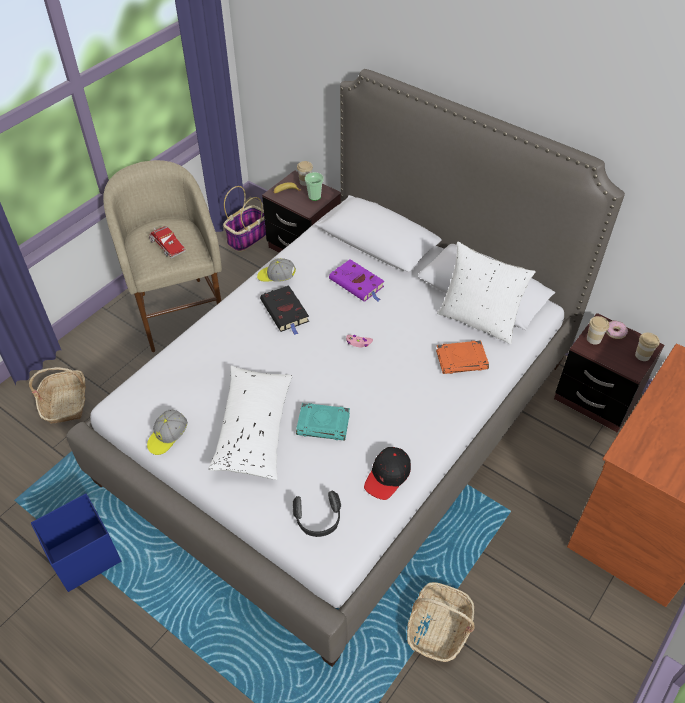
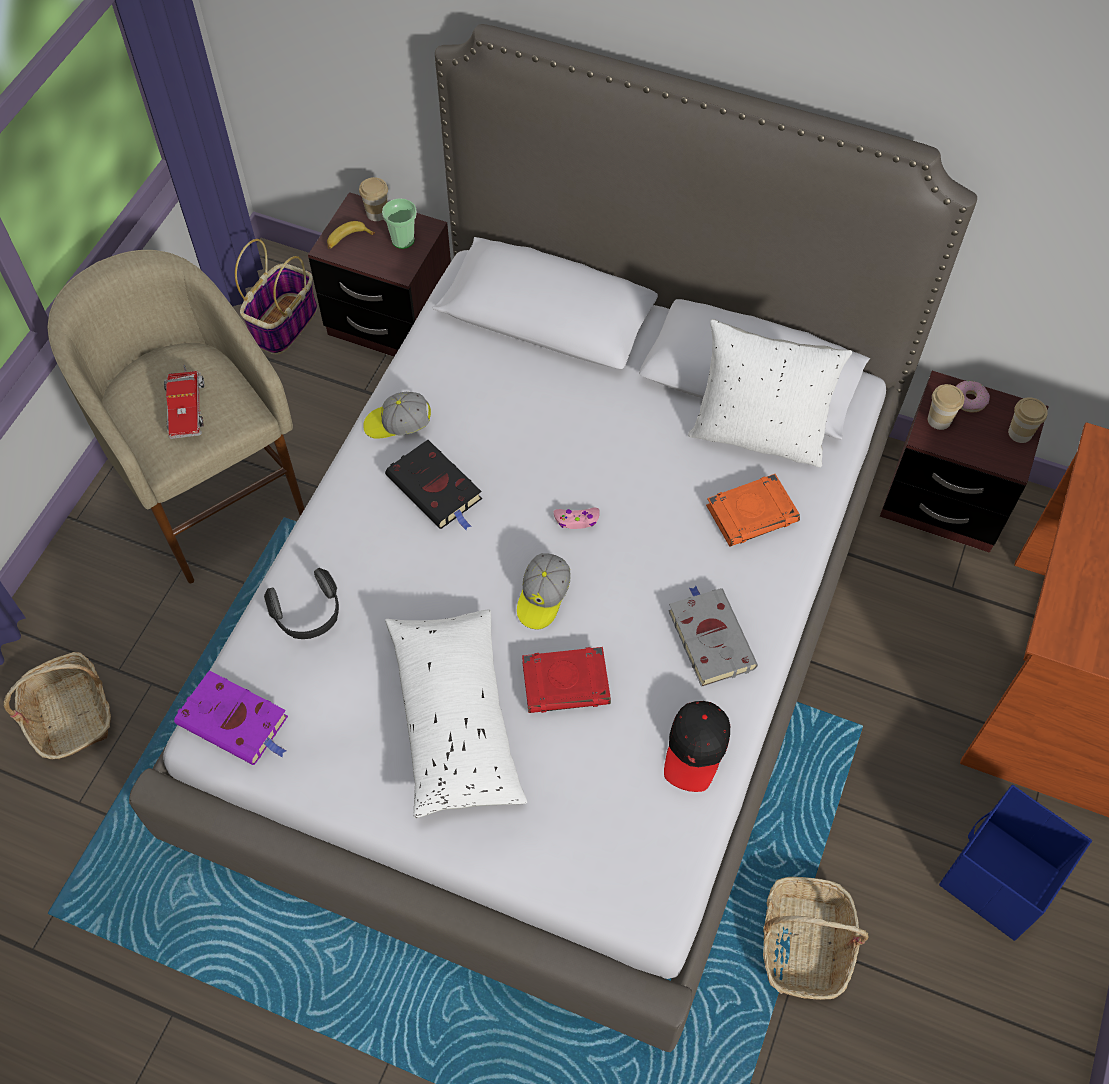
camera: 15 degrees left, 10 degrees up
(83, 556) = (205, 979): blue storage box -> blue storage box (997, 879)
(166, 246) = (186, 407): toy truck -> toy truck turned 45 degrees clockwise
(167, 437) = (317, 769): cap -> cap (543, 597)
(318, 520) = (611, 852): headphones -> headphones (308, 615)
(324, 424) = (567, 683): turquoise book -> red book
(358, 284) = (541, 408): purple book -> purple book (236, 722)
(415, 418) = (709, 637): none -> grey book

